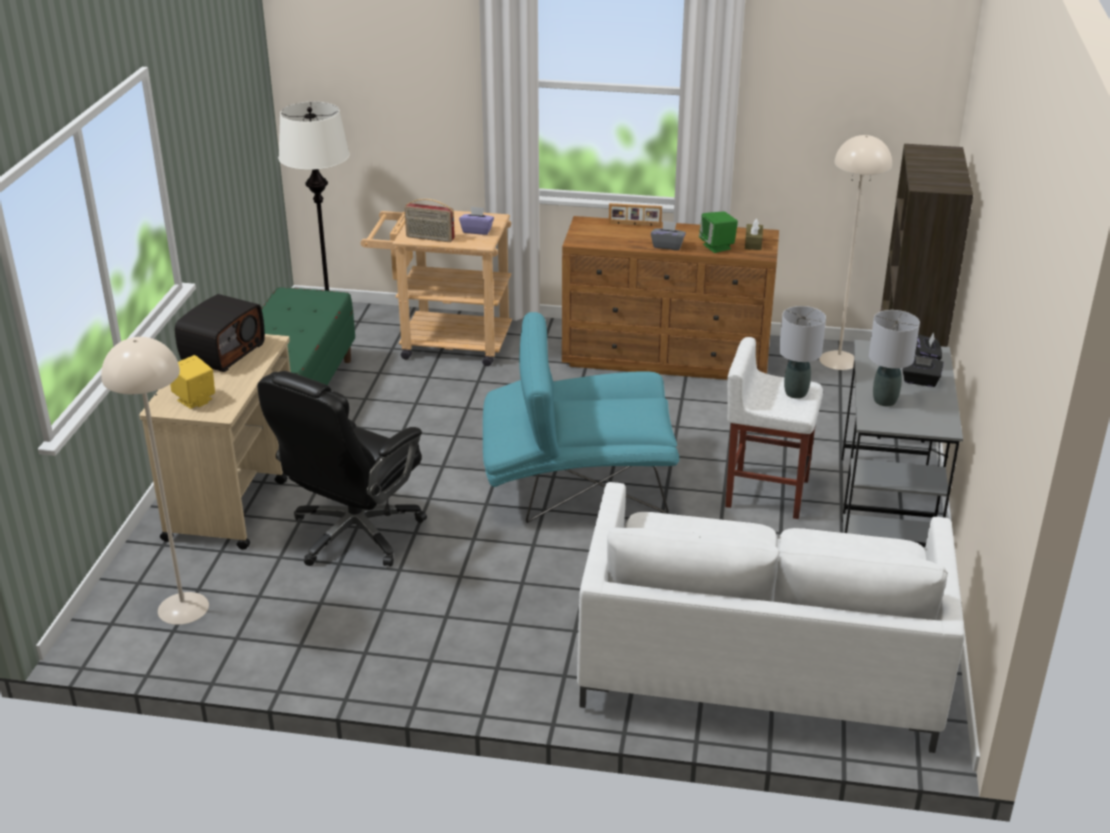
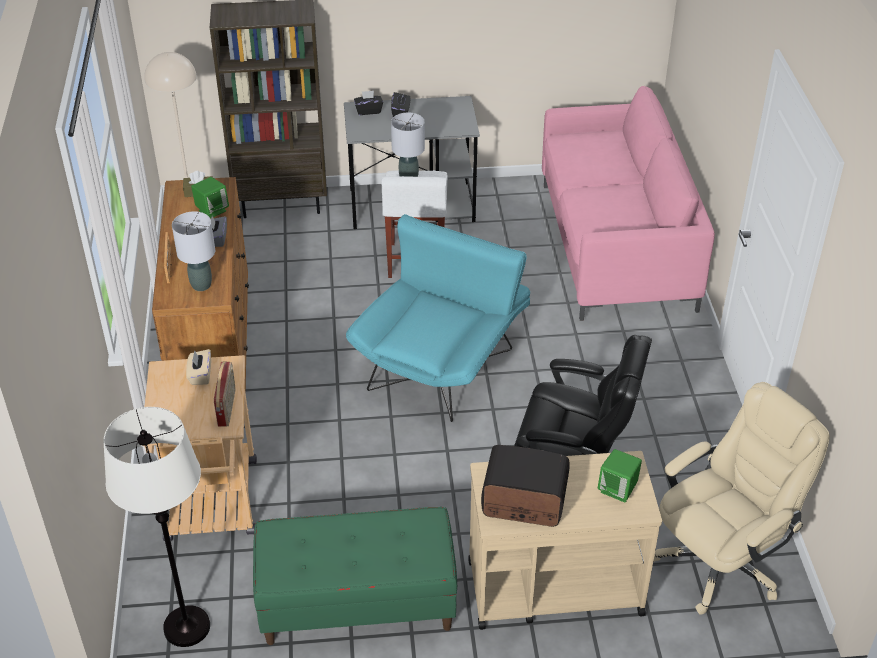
camera: 105 degrees left, 10 degrees up
(182, 608) = (720, 561): beige floor lamp -> beige office chair
(195, 400) = (618, 489): yellow speaker -> green speaker
(477, 231) = (200, 375): purple tissue box -> beige tissue box
(577, 484) = (443, 360): turquoise armchair -> turquoise armchair turned 135 degrees counterclockwise
(759, 669) = (615, 246): white sofa -> pink sofa
(884, 400) = (435, 125): grey table lamp -> grey table lamp (201, 285)

